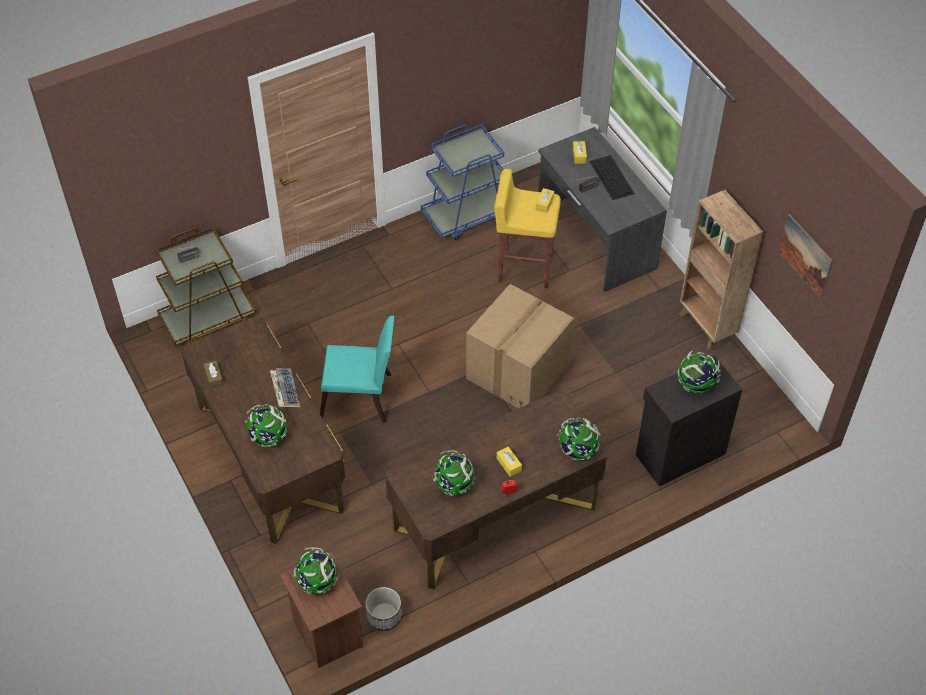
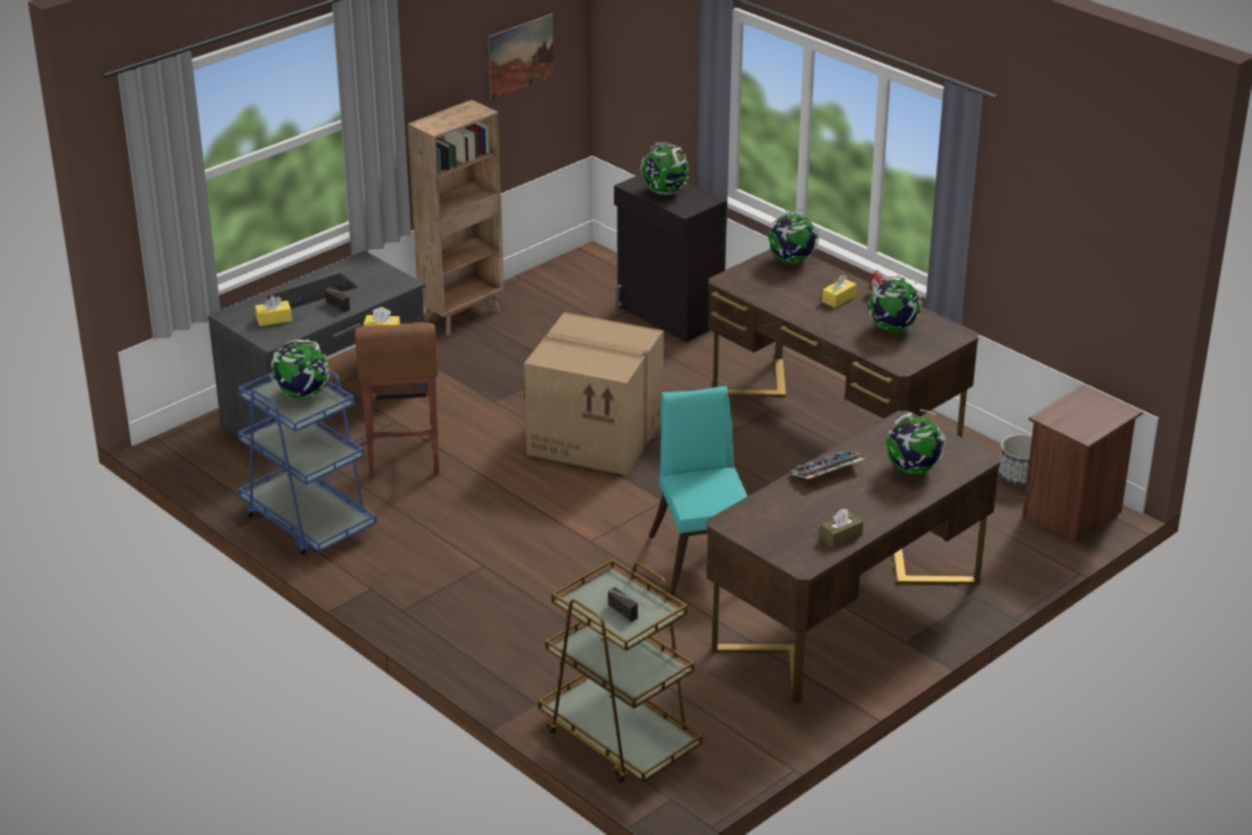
camera: 105 degrees left, 20 degrees down
(317, 582) = (1078, 418): globe -> globe (302, 395)
(524, 267) = (402, 457): yellow stool -> brown stool

